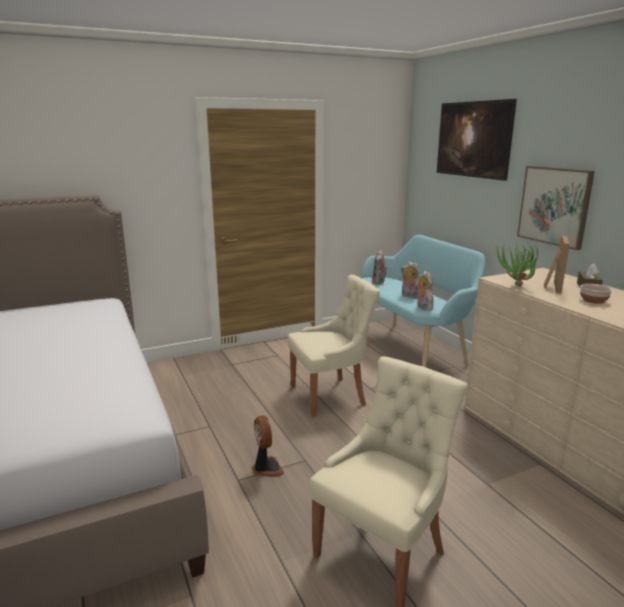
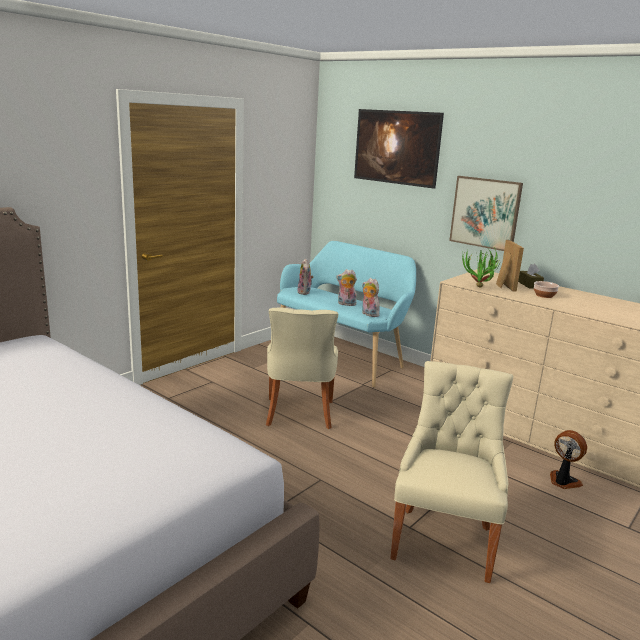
camera: 25 degrees left, 0 degrees up
(266, 468) = (289, 495): fan -> fan (563, 481)
(330, 396) = (299, 414): beige chair -> beige chair turned 135 degrees clockwise

